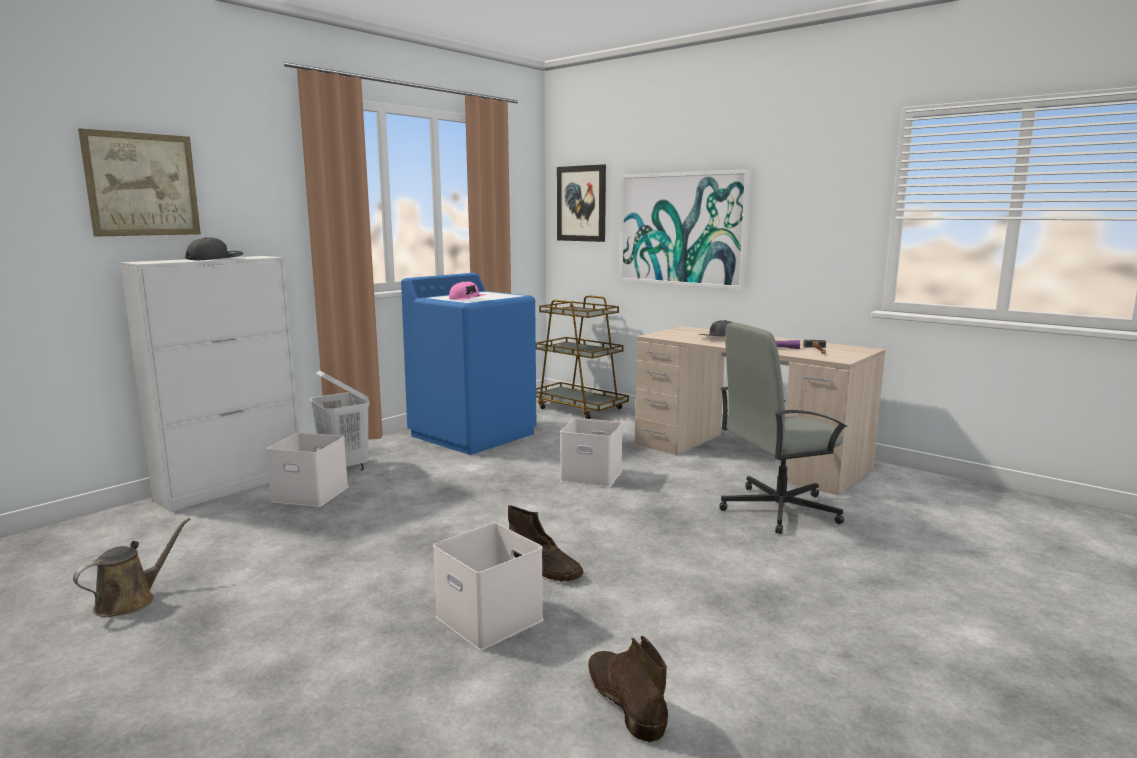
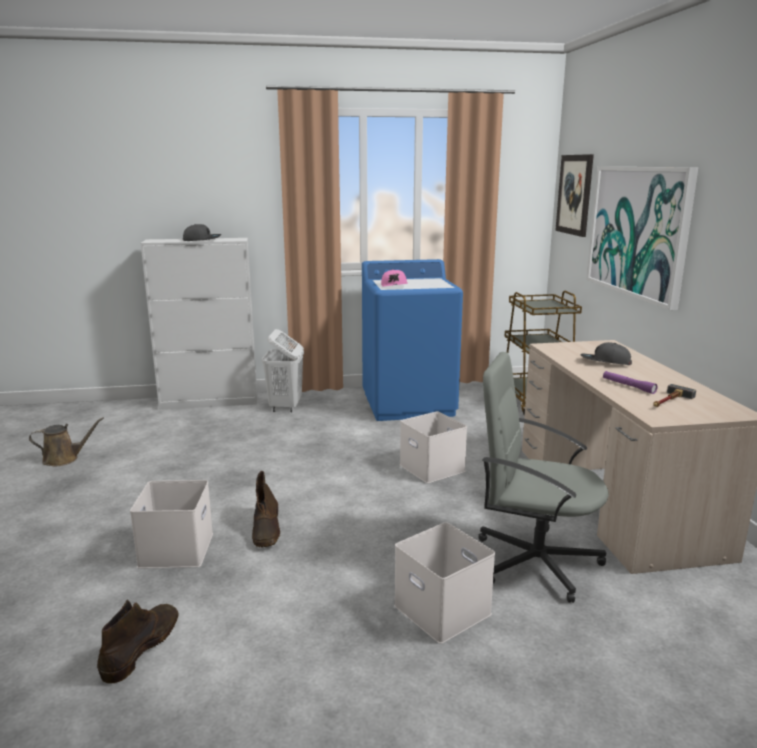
camera: 40 degrees right, 5 degrees up
(142, 184) = (165, 186): picture -> none
(312, 493) = (238, 421): white storage box -> white storage box (444, 610)

